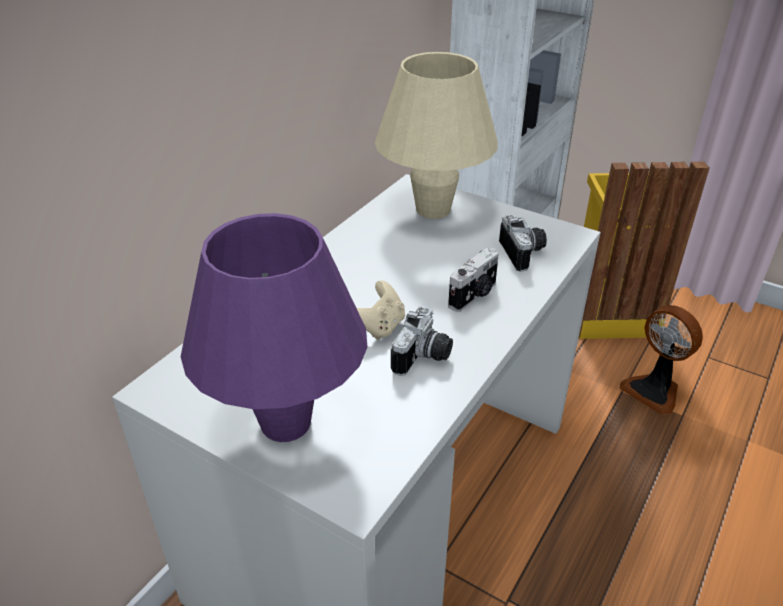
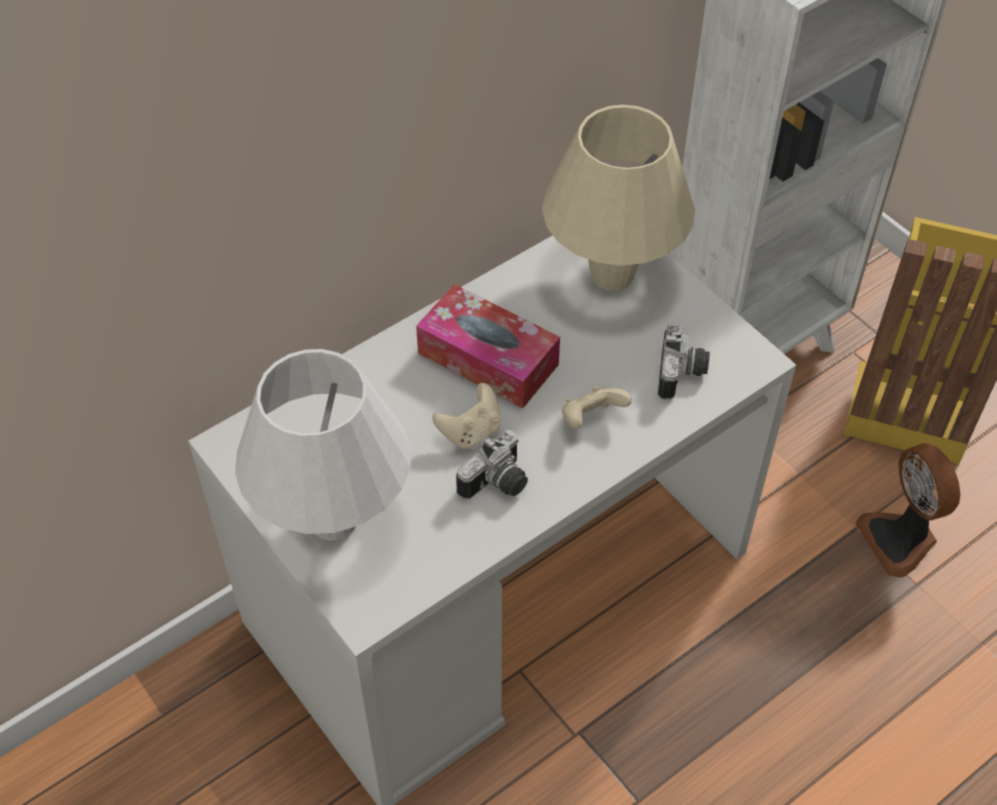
camera: 20 degrees right, 15 degrees up
(285, 423) = (333, 520): purple table lamp -> white table lamp
(367, 277) = (488, 359): none -> tissue box
(474, 296) = (591, 419): camera -> beige game controller

